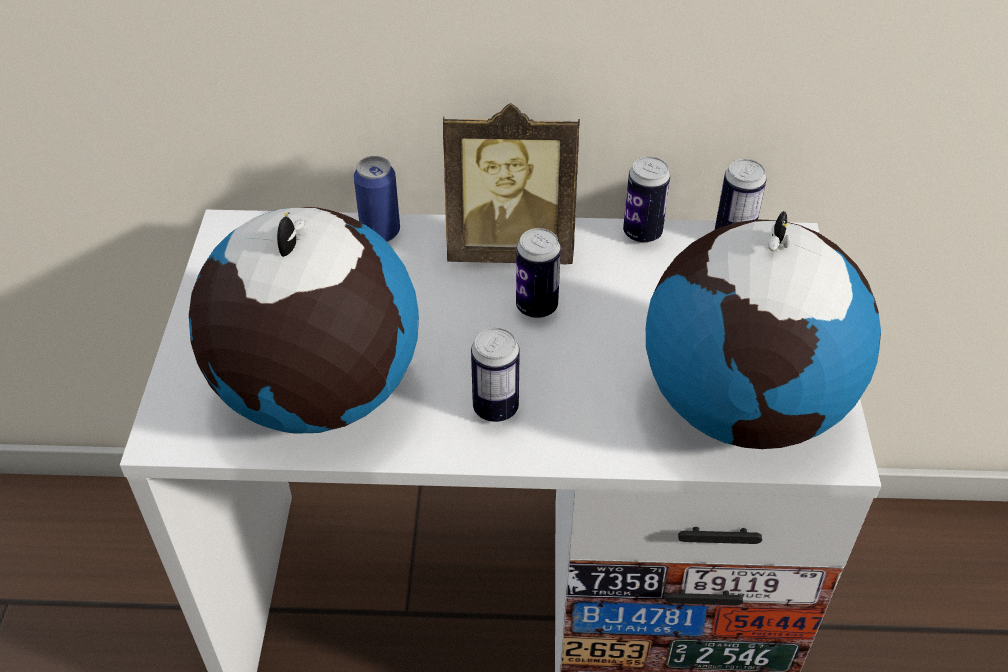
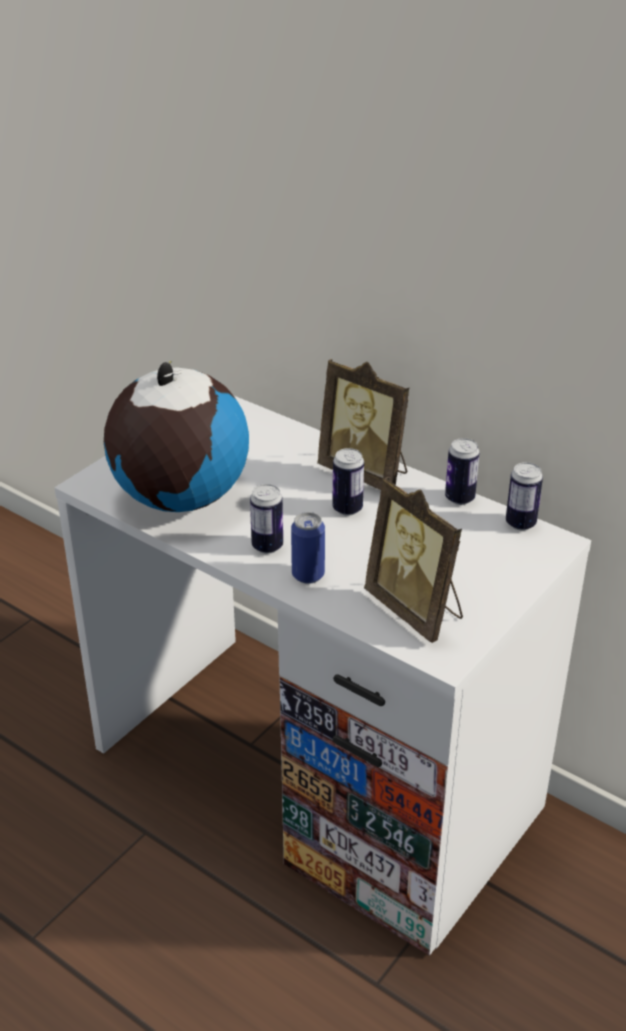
camera: 35 degrees right, 10 degrees down
(380, 232) = (298, 435): can -> can (308, 575)
(744, 405) = (416, 610): globe -> picture frame

